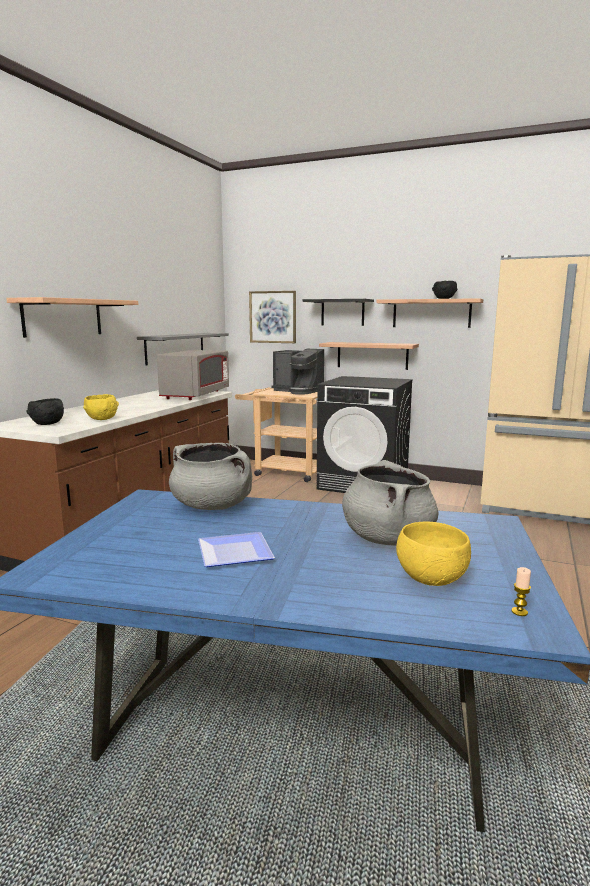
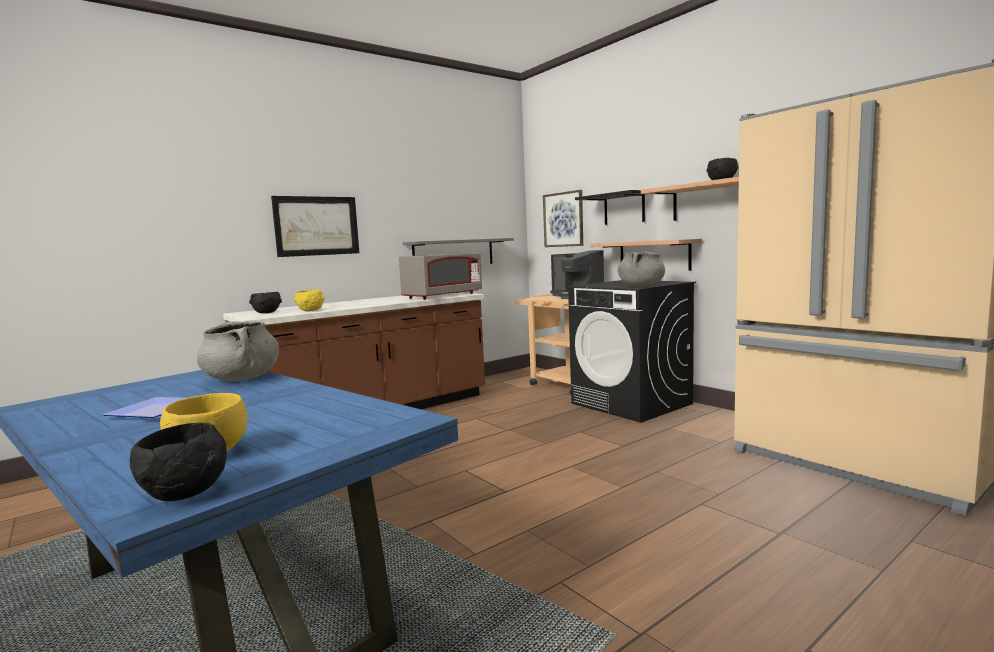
camera: 30 degrees right, 5 degrees down
(63, 317) = (316, 226): shelf -> picture
(387, 538) = (282, 418): grey cooking pot -> grey cooking pot (641, 286)
(519, 612) = (185, 493): candle -> black bowl

